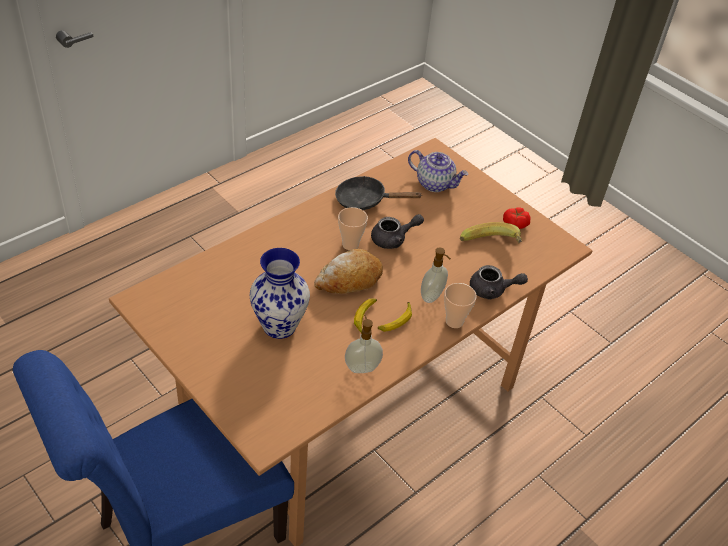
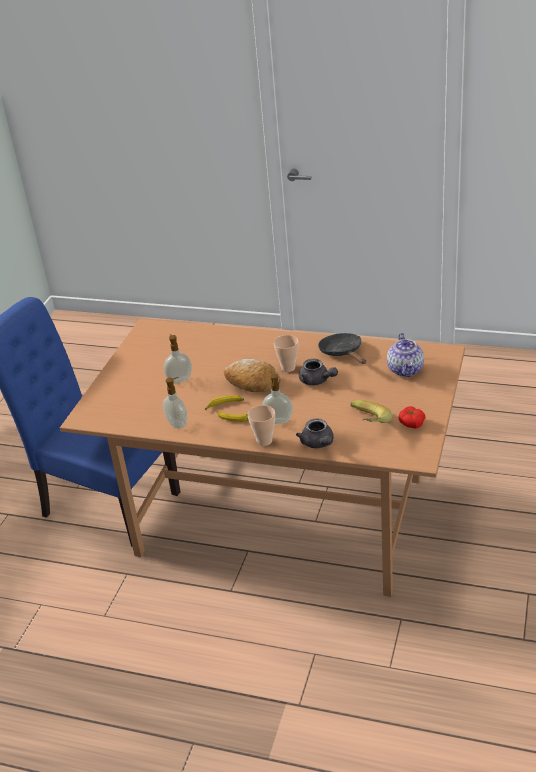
camera: 65 degrees right, 10 degrees down
(280, 326) = (179, 379): vase -> soap dispenser

